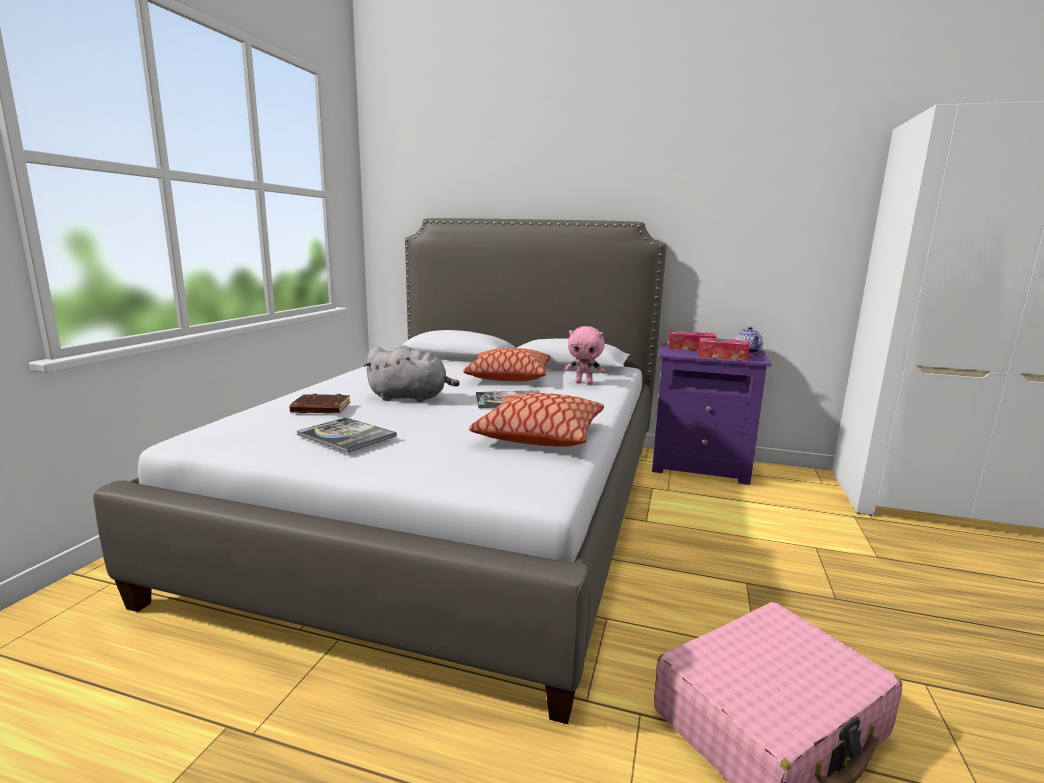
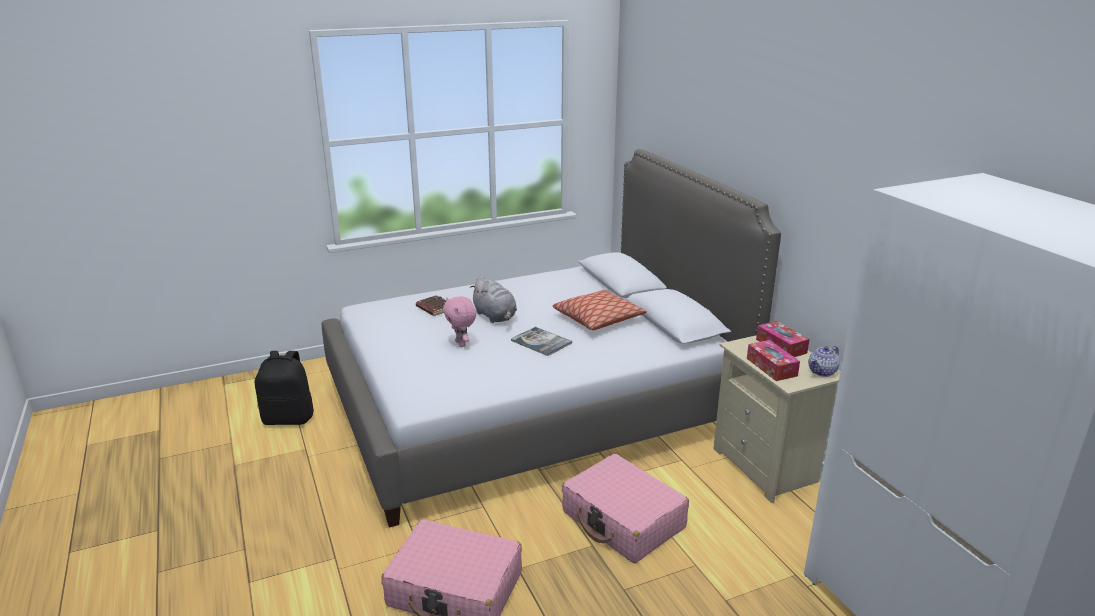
camera: 50 degrees right, 10 degrees up
(105, 705) = (289, 418): none -> black backpack
(346, 436) = (410, 334): book -> none
(539, 435) = (492, 375): pillow -> none
(584, 383) = (632, 346): pink plush toy -> pink plush toy (461, 344)
(700, 466) = (768, 467): purple nightstand -> beige nightstand
(718, 549) = (623, 520): none -> pink suitcase

